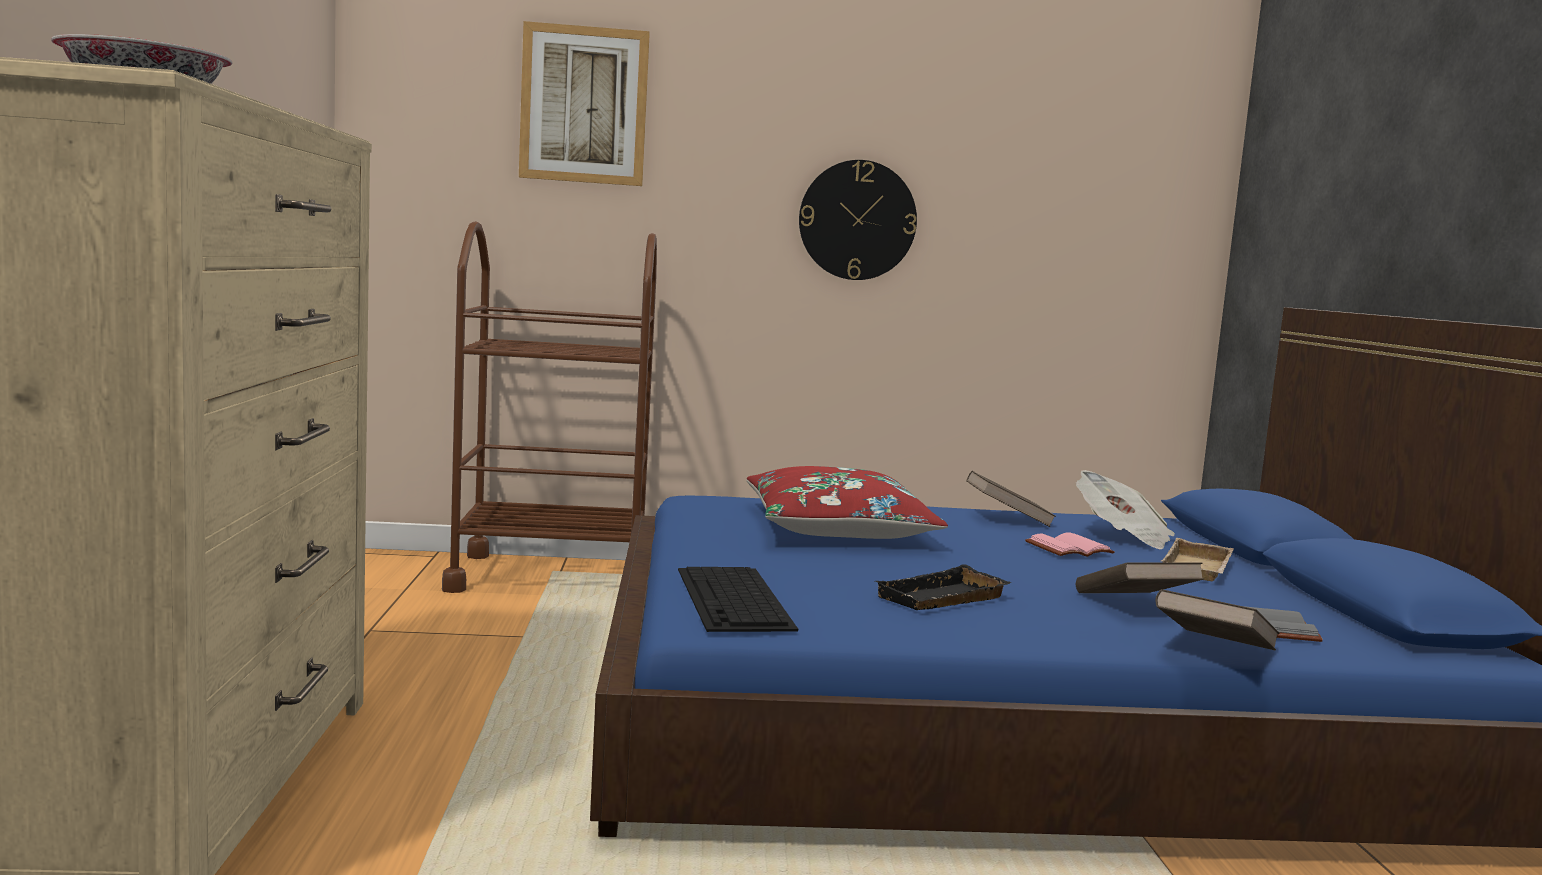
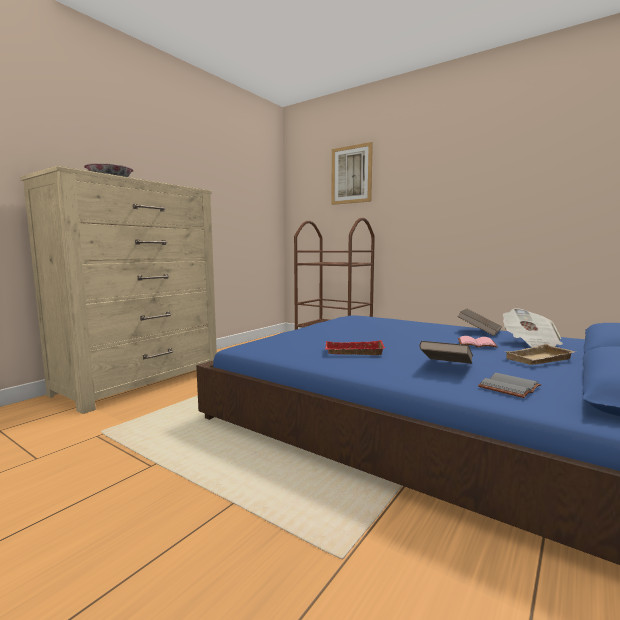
camera: 40 degrees right, 0 degrees up
(734, 599) = (271, 342): keyboard -> none
(838, 528) = (379, 327): red pillow -> none
(857, 220) = (456, 202): wall clock -> none
(943, 600) = (353, 352): black tray -> red tray
(1213, 650) = (437, 389): brown book -> none

